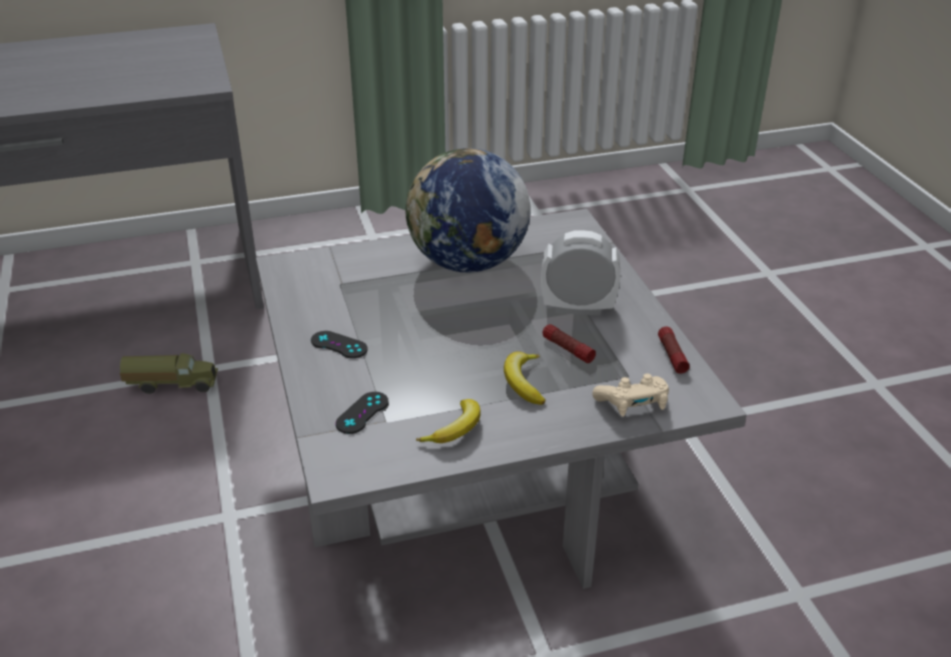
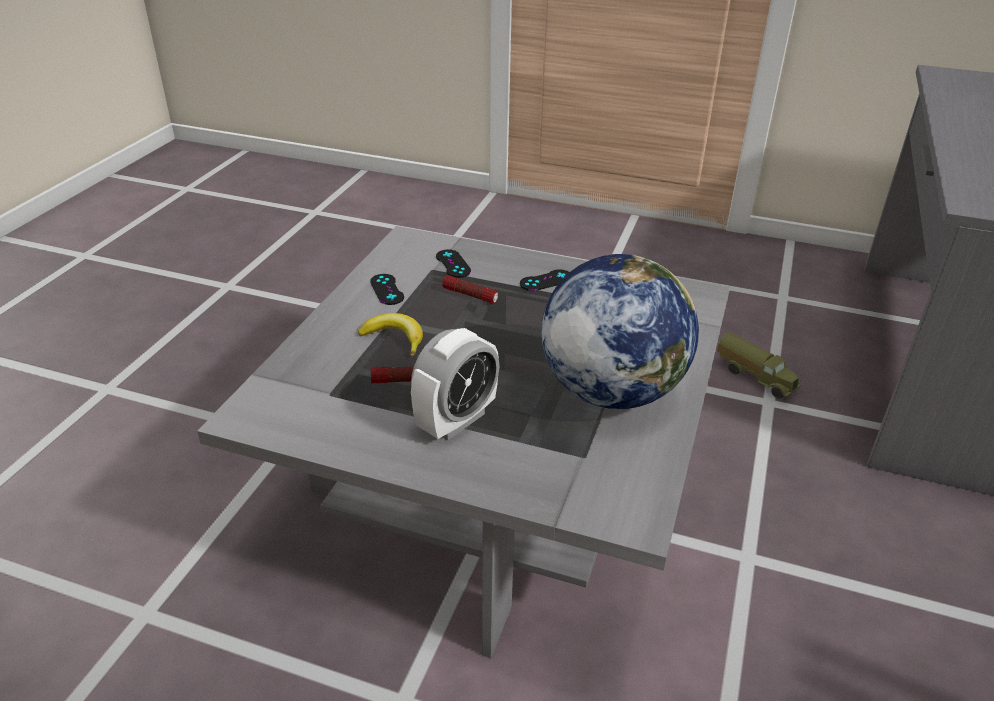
camera: 125 degrees right, 0 degrees up
(172, 384) = (756, 377): toy truck -> toy truck turned 75 degrees counterclockwise
(455, 429) = (387, 289): banana -> black game controller
(633, 404) = (296, 376): beige game controller -> none
(672, 355) = (317, 436): flashlight -> flashlight (470, 295)

